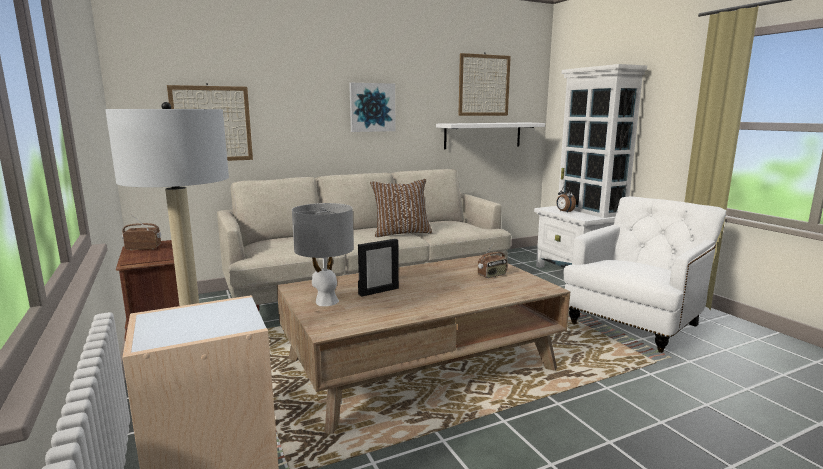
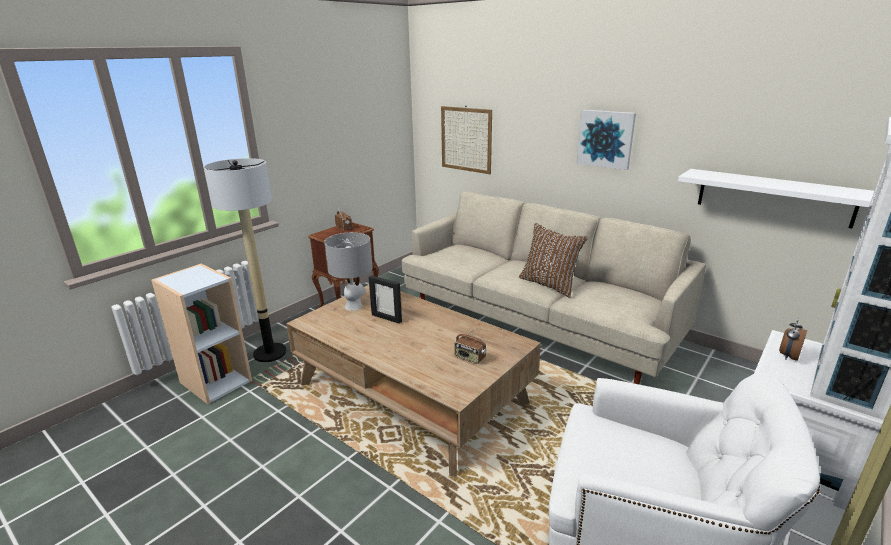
camera: 65 degrees right, 10 degrees up
(484, 84) = (791, 120): picture -> none

